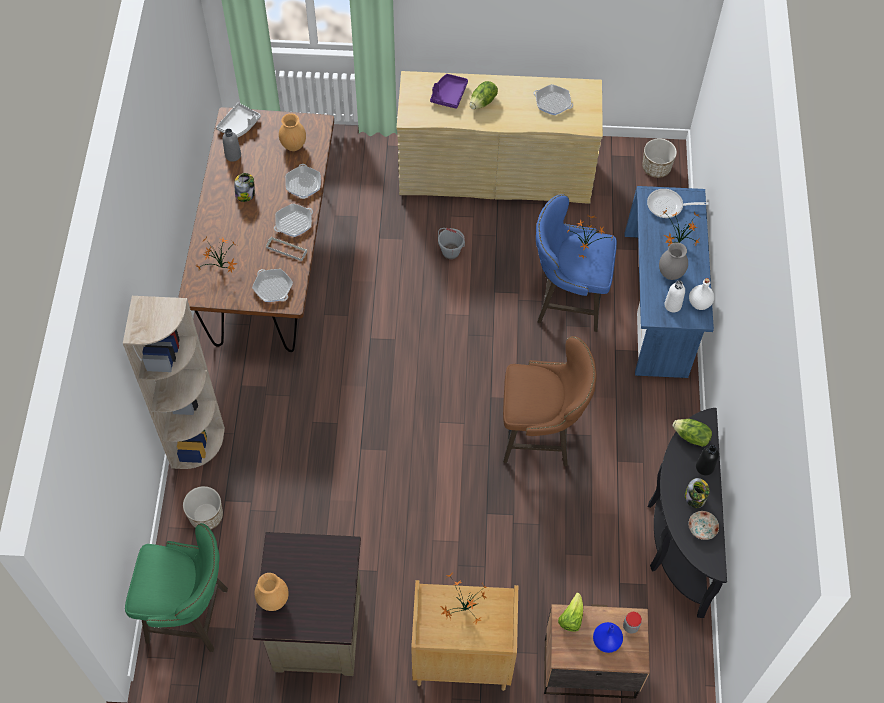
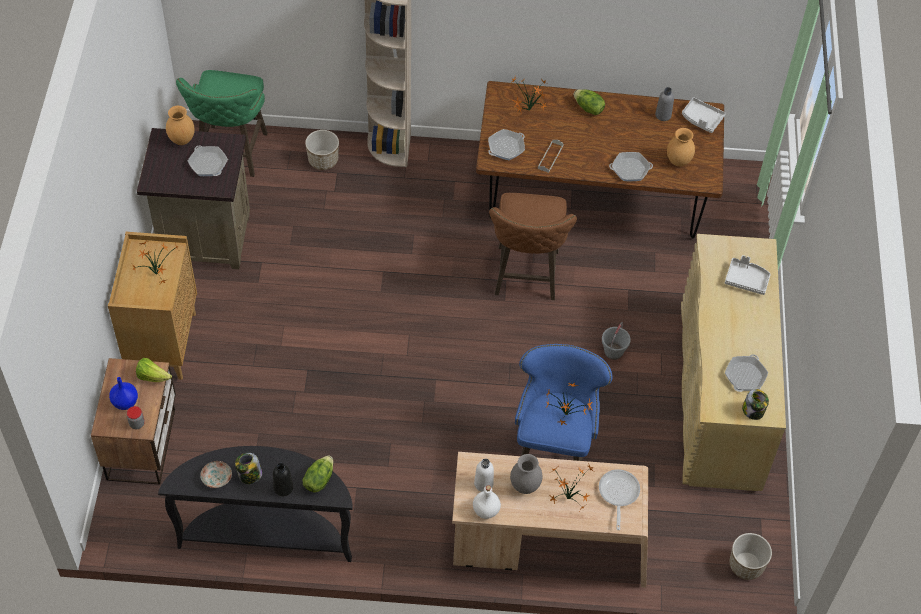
camera: 90 degrees right, 5 degrees down
(245, 194) = (615, 125): jar -> jar (753, 411)
(294, 223) = (582, 162): frying pan -> frying pan (208, 164)
(448, 94) = (746, 280): purple tray -> grey tray
(483, 102) = (739, 310): lettuce -> lettuce (588, 108)
(540, 436) = (388, 420): brown stool -> brown stool (526, 276)
(658, 305) = (549, 547): blue desk -> beige desk

